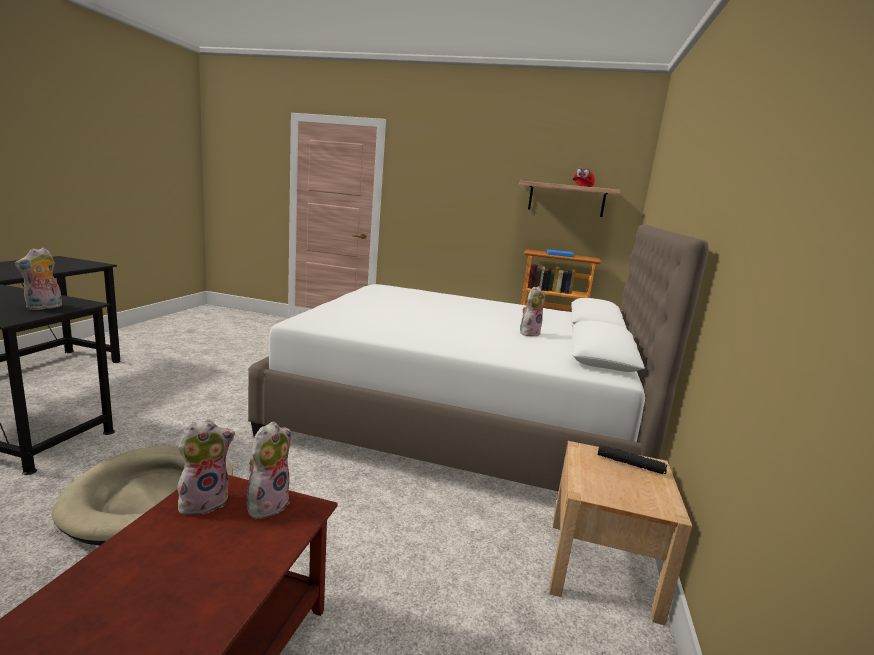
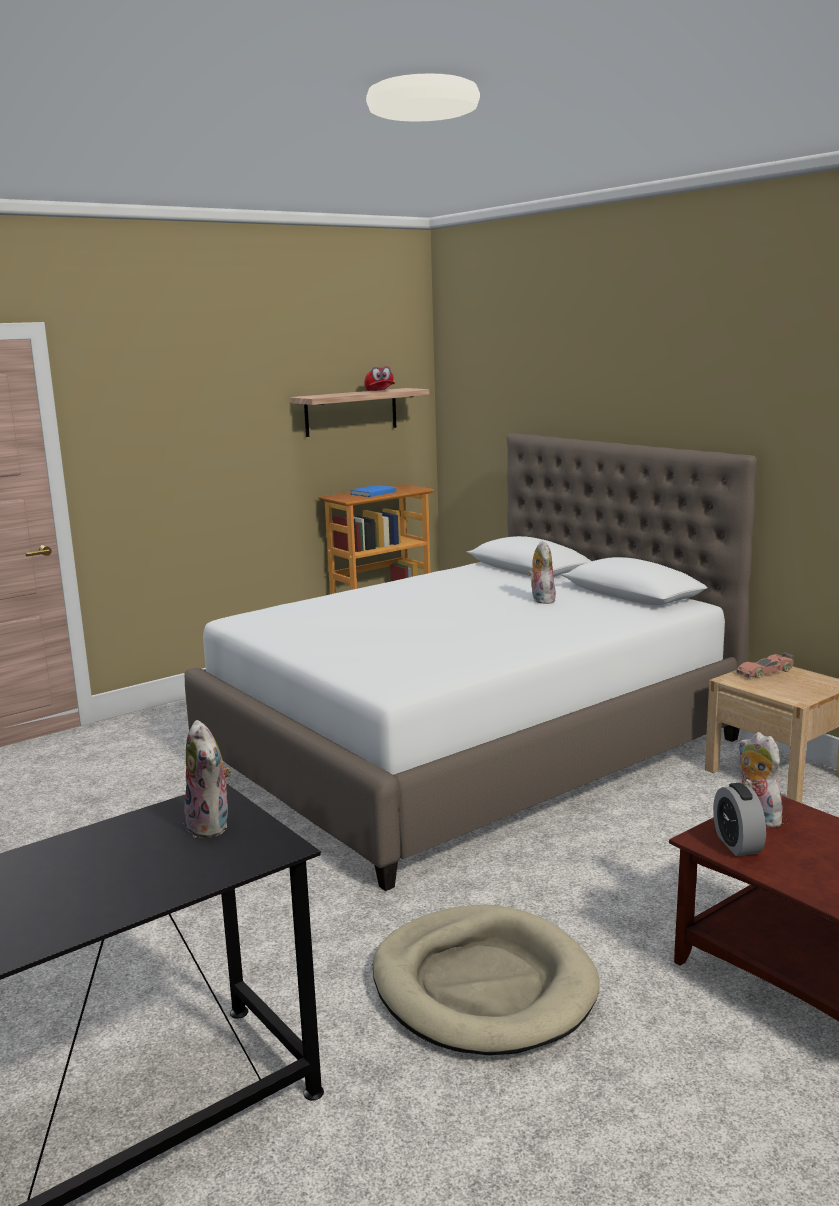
camera: 50 degrees left, 0 degrees up
(204, 501) = (737, 844): plush toy -> alarm clock
(630, 464) = (765, 672): black flashlight -> toy car

